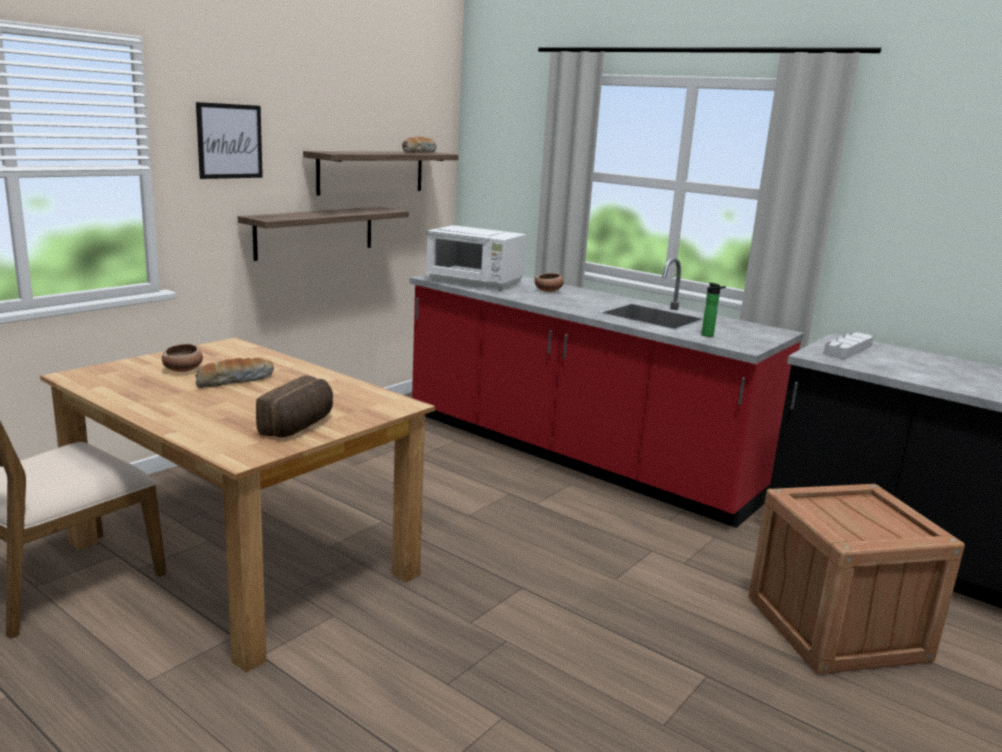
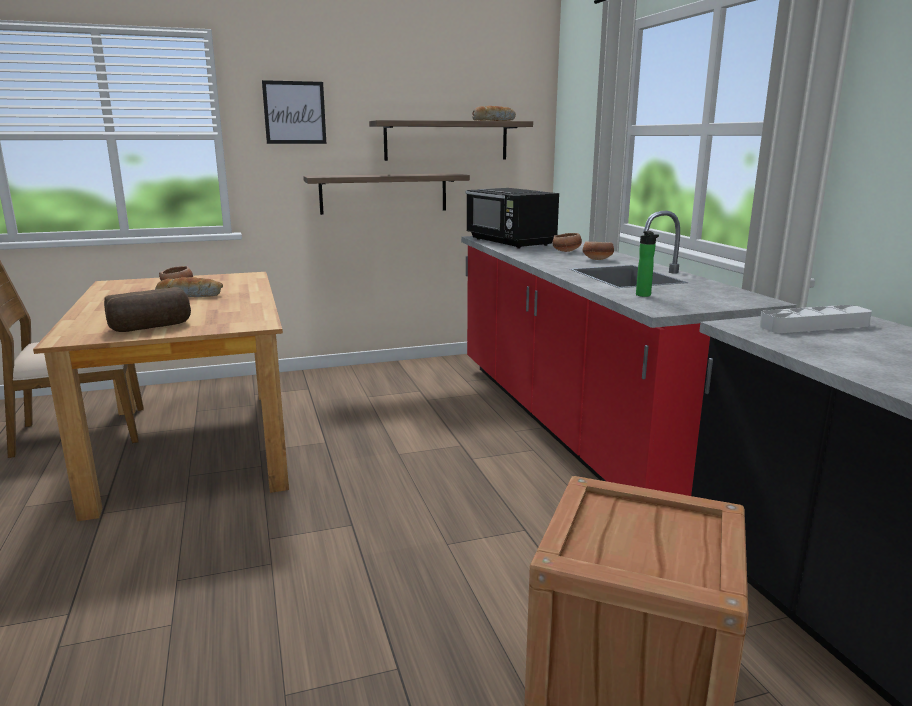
camera: 35 degrees right, 0 degrees up
(475, 283) = (510, 242): white microwave -> black microwave
(594, 299) = (597, 259): none -> bowl

